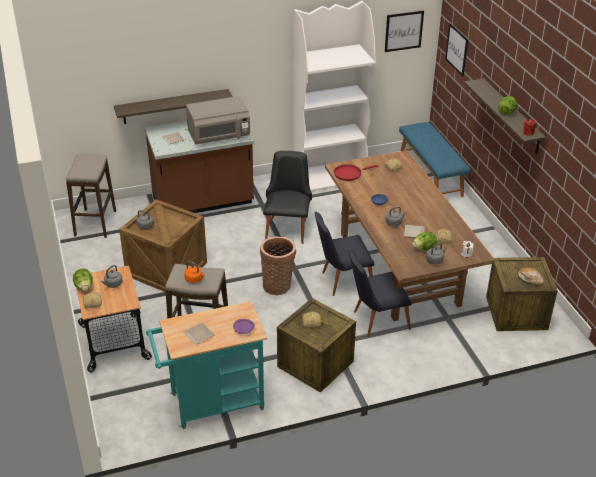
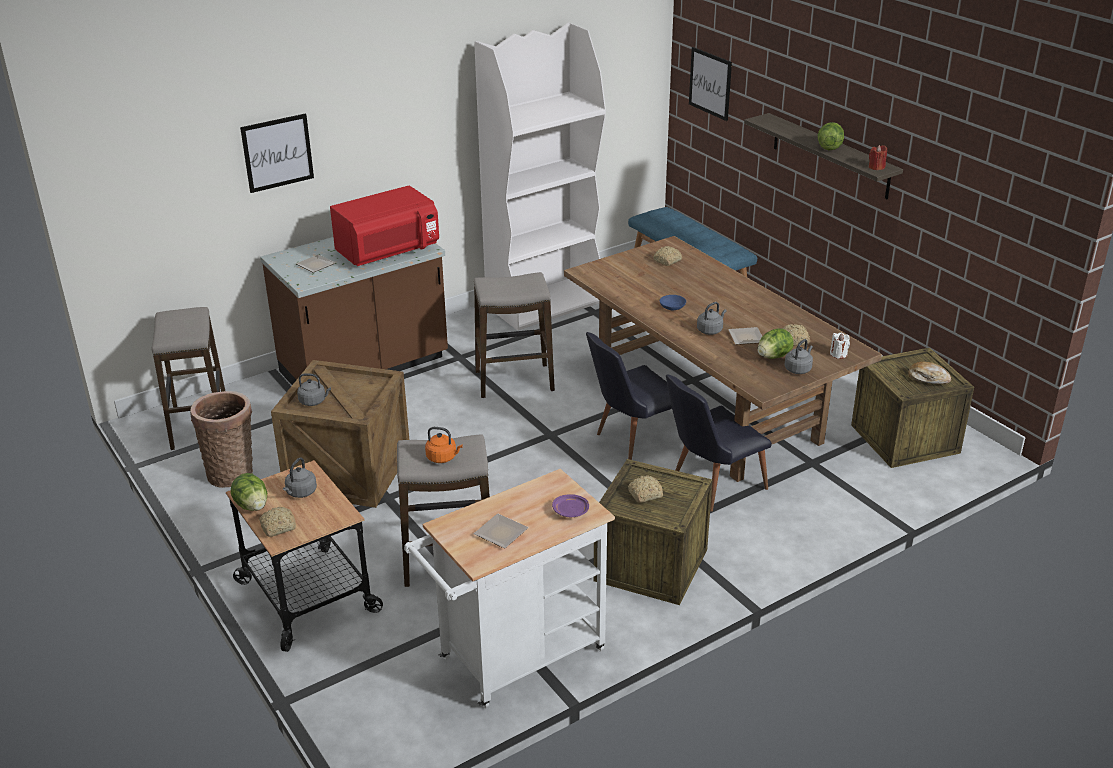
camera: 15 degrees left, 5 degrees down
(172, 106) = (301, 217): shelf -> none
(211, 404) = (514, 659): turquoise cart -> white cart
(219, 136) = (388, 252): grey microwave -> red microwave
(278, 285) = (538, 463): basket -> basket (232, 472)
(287, 227) = (514, 381): black chair -> stool
(349, 174) = (607, 277): red frying pan -> none
(403, 31) = (625, 68): picture -> picture (277, 153)

